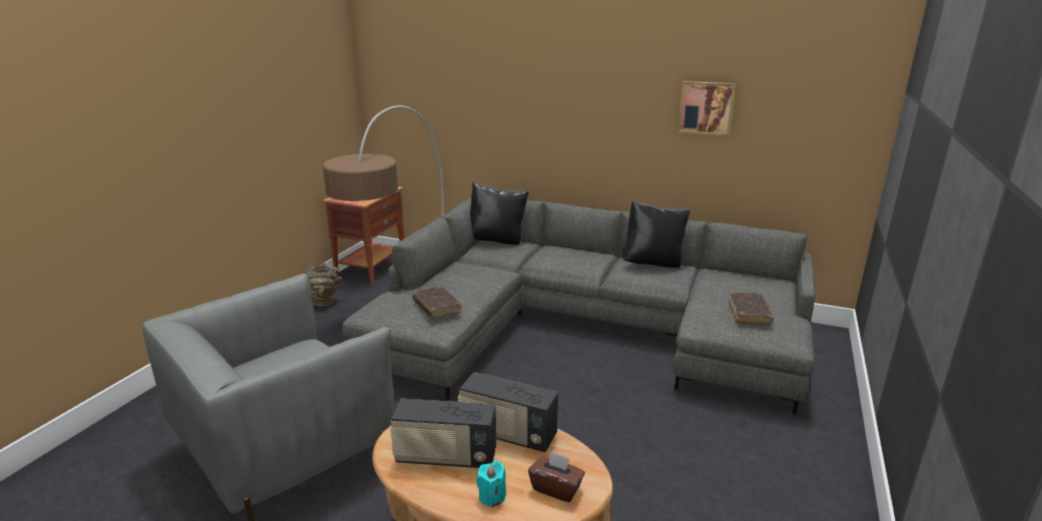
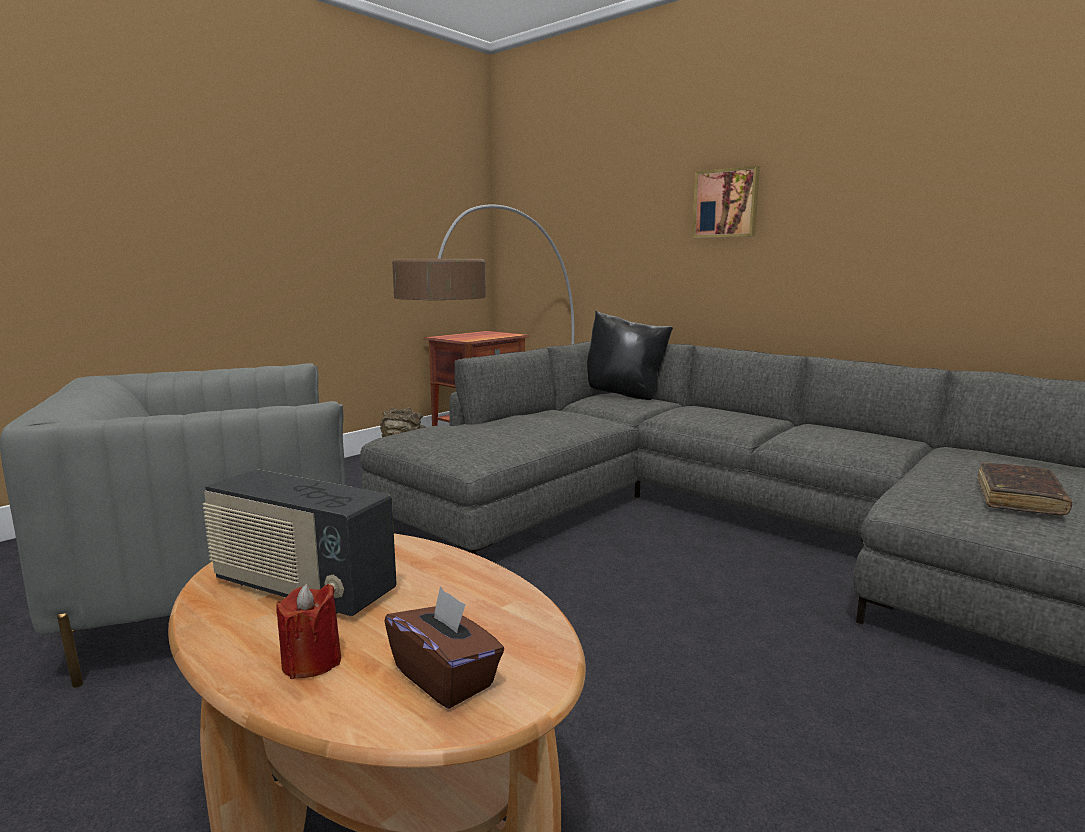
camera: 20 degrees right, 10 degrees down
(436, 307) = (485, 439): brown book -> none
(492, 496) = (311, 662): turquoise candle -> red candle
(507, 434) = (437, 578): radio -> none
(653, 264) = (850, 432): black pillow -> none
(706, 108) = (955, 187): picture -> picture (726, 203)

